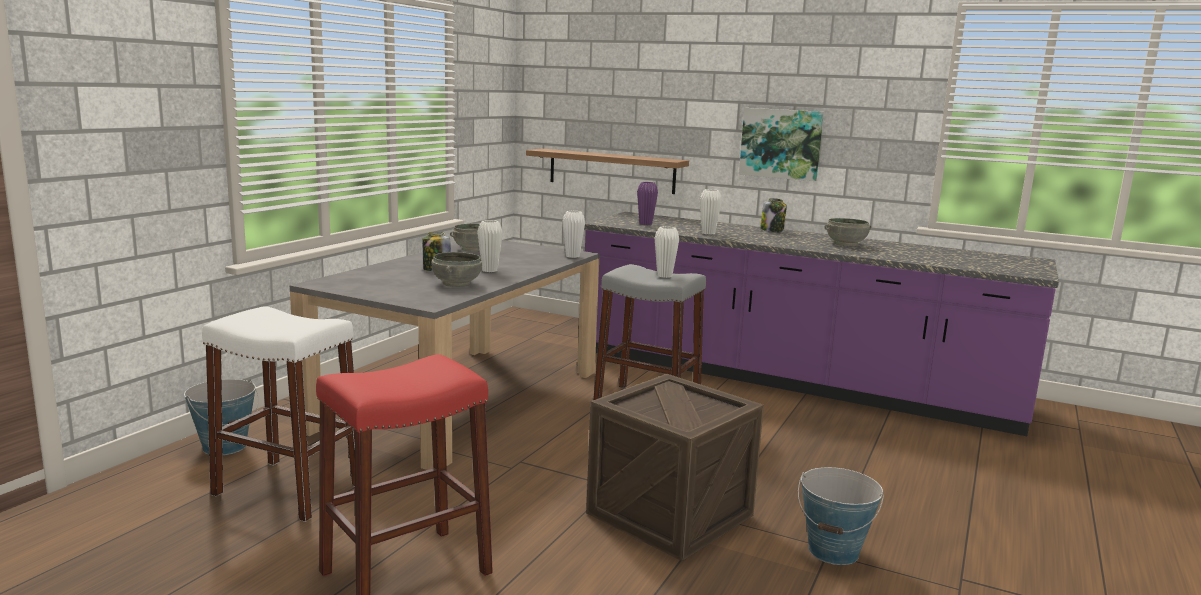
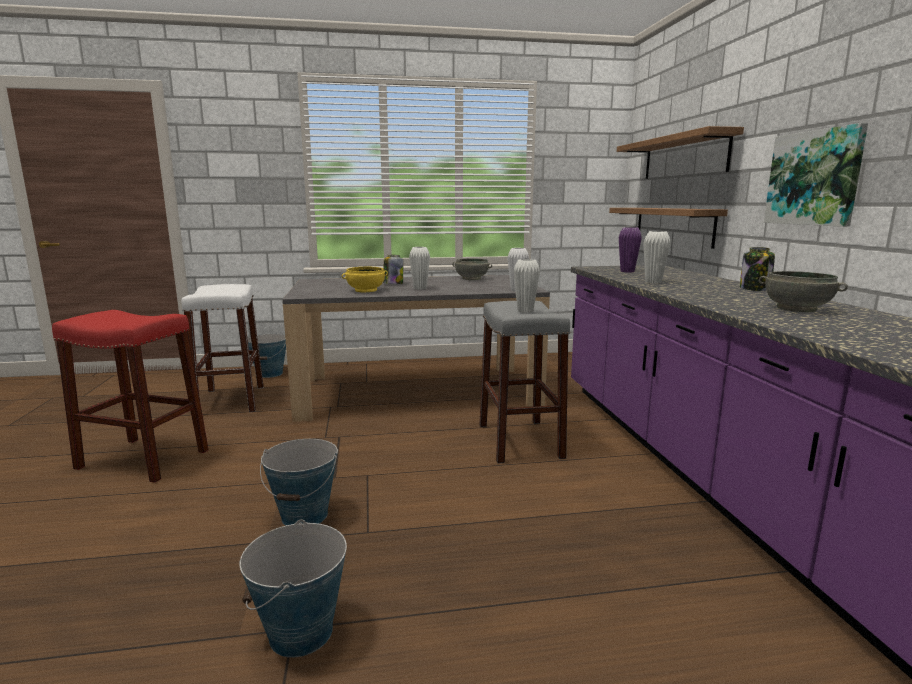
camera: 55 degrees right, 0 degrees up
(456, 283) = (365, 290): grey bowl -> yellow bowl
(621, 106) = (684, 157): none -> shelf
(670, 514) = (305, 515): crate -> bucket

